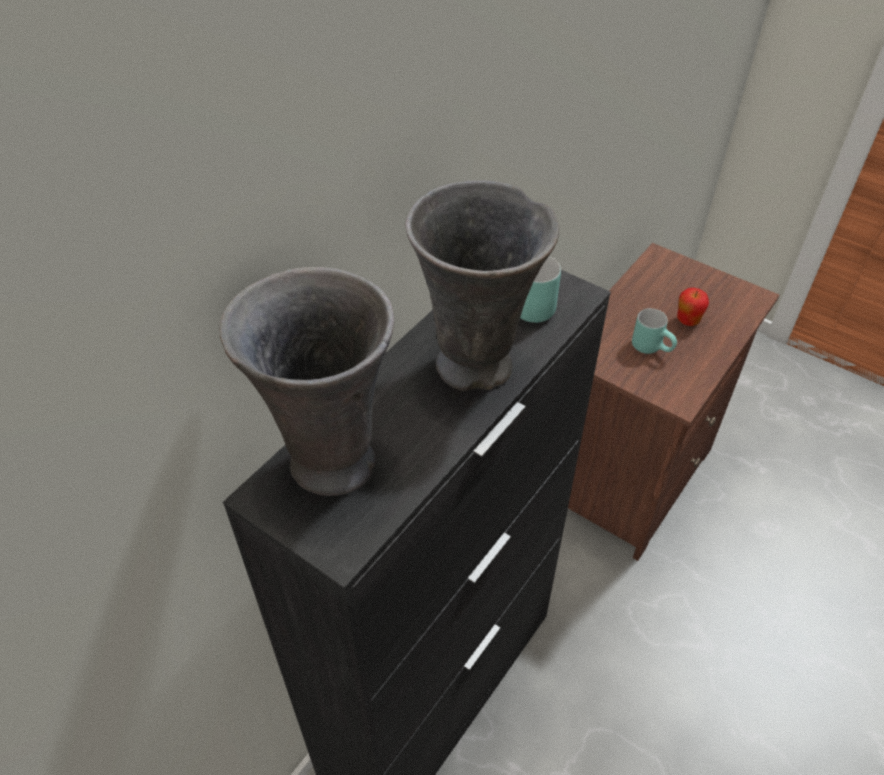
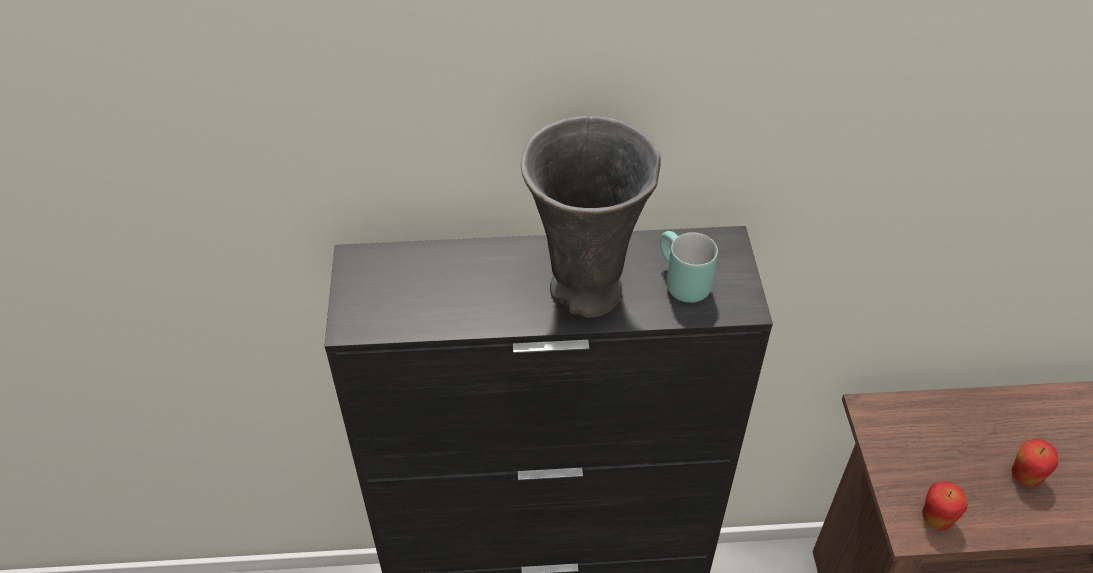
camera: 50 degrees right, 0 degrees up
(329, 463) = (414, 273): grey vase -> none
(652, 347) = (950, 468): turquoise mug -> none
(681, 382) = (936, 518): none -> apple

